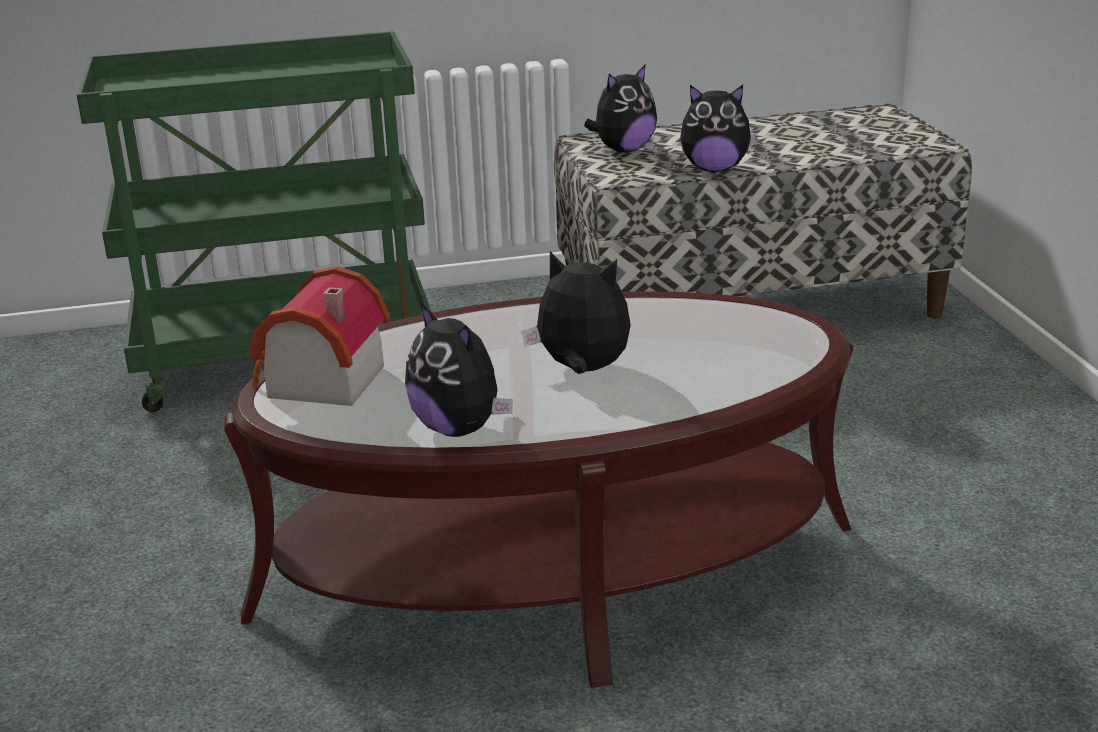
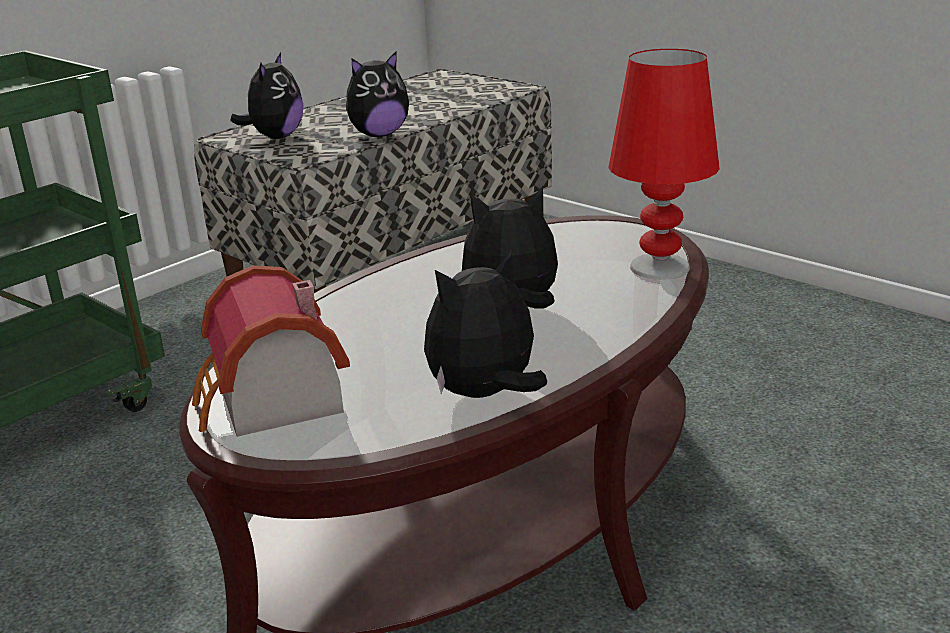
camera: 35 degrees left, 0 degrees up
(460, 429) = (485, 395): plush toy -> plush toy turned 135 degrees clockwise
(764, 373) = (660, 267): none -> red table lamp

